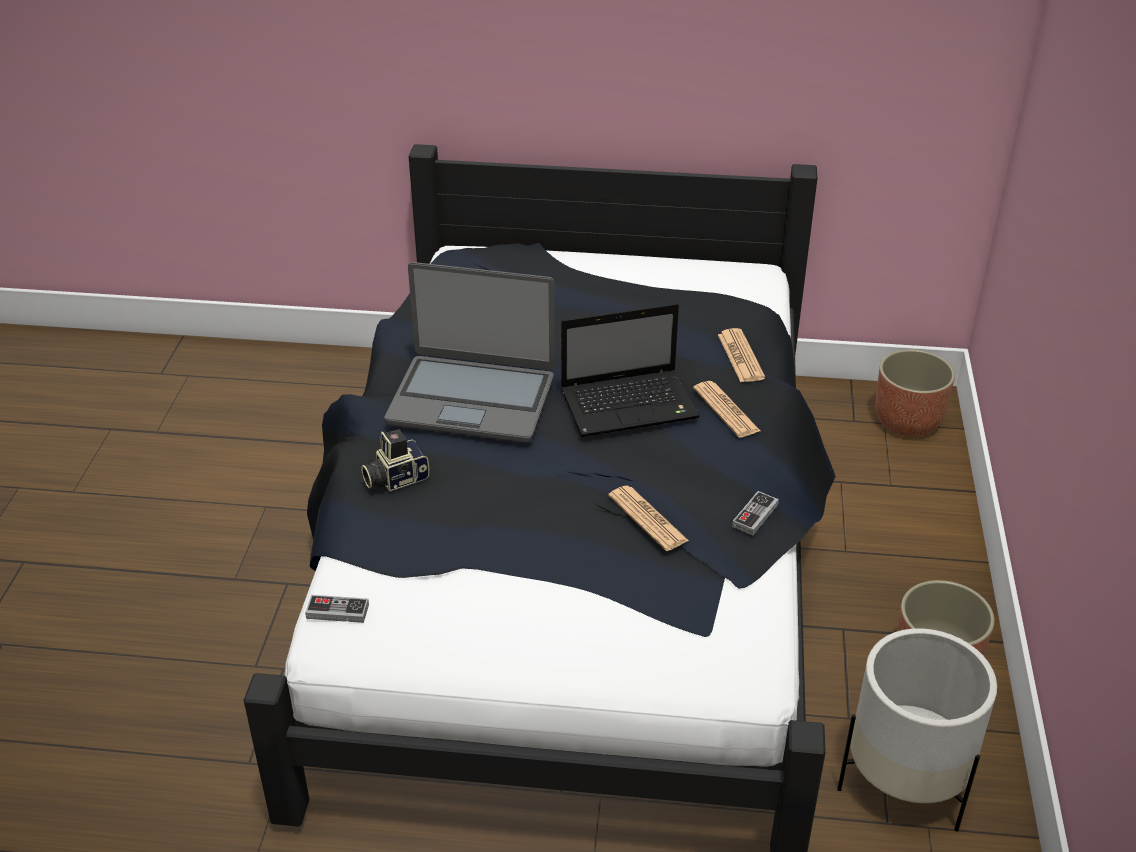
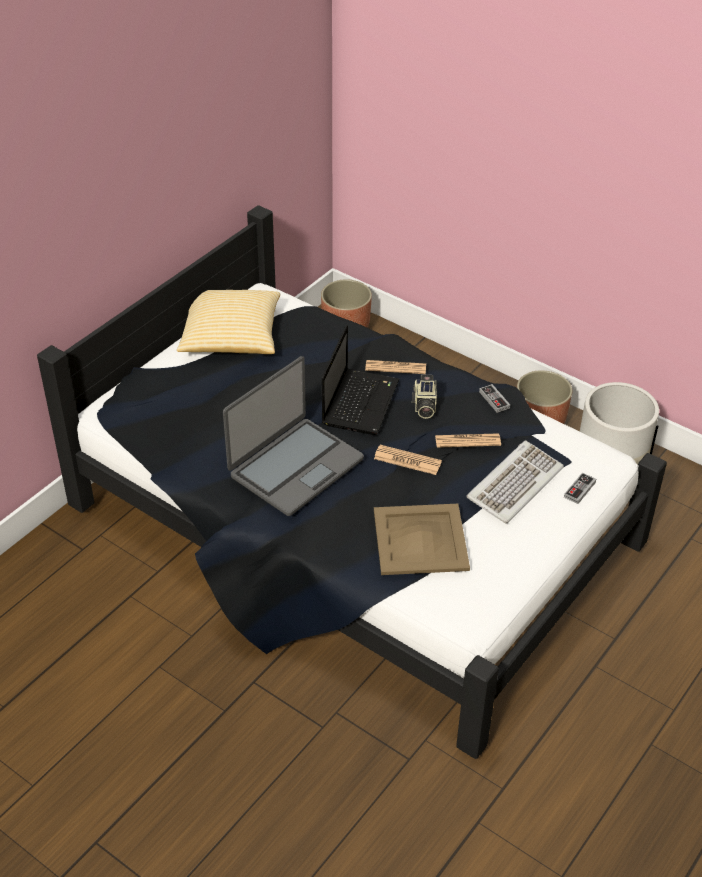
camera: 60 degrees left, 5 degrees up
(337, 611) = (447, 607): game controller -> game controller (579, 490)
(395, 478) = (343, 534): camera -> camera (424, 406)
(429, 542) = (419, 540): none -> beige tray
(609, 593) = (514, 484): none -> keyboard
(657, 281) = (231, 336): none -> pillow
(740, 356) = (348, 339): newspaper -> newspaper (407, 460)

